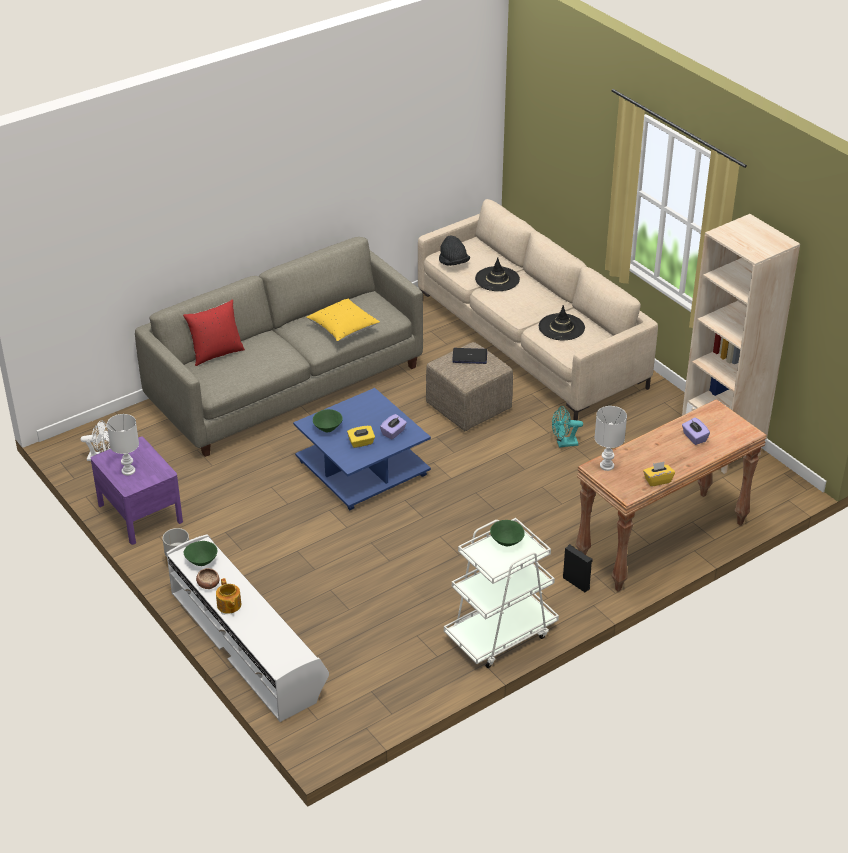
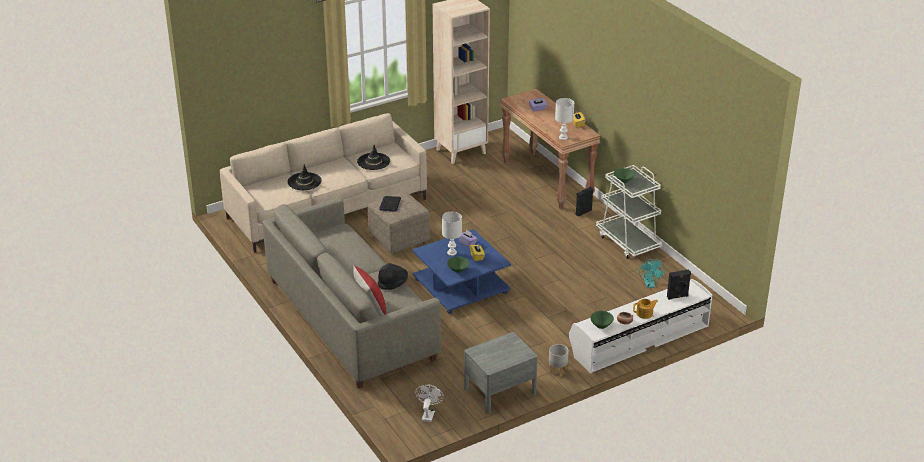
camera: 85 degrees left, 5 degrees down
(128, 470) = (506, 354): white table lamp -> white table lamp (451, 253)
(140, 513) = (500, 391): purple nightstand -> grey nightstand
(271, 641) = (677, 297): none -> black speaker
(343, 329) = (353, 248): yellow pillow -> none
(453, 263) = (275, 198): black hat -> black hat (392, 284)
(563, 444) = (446, 205): turquoise fan -> turquoise fan (650, 285)

